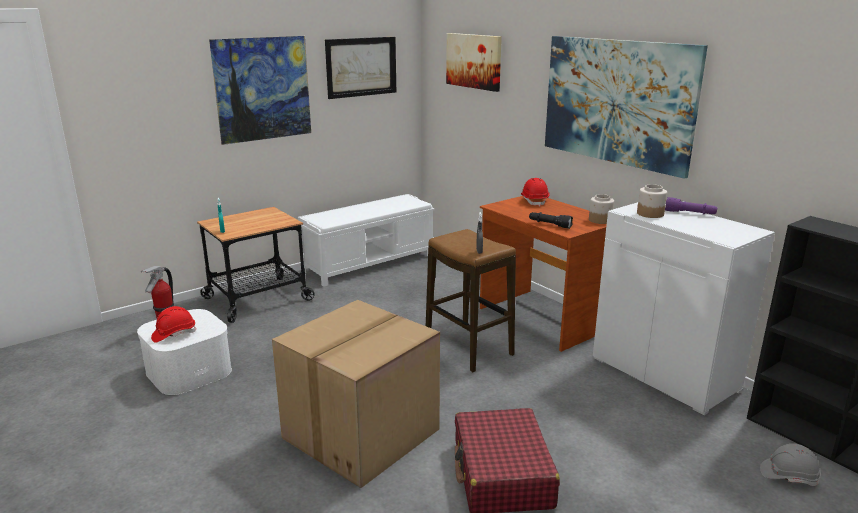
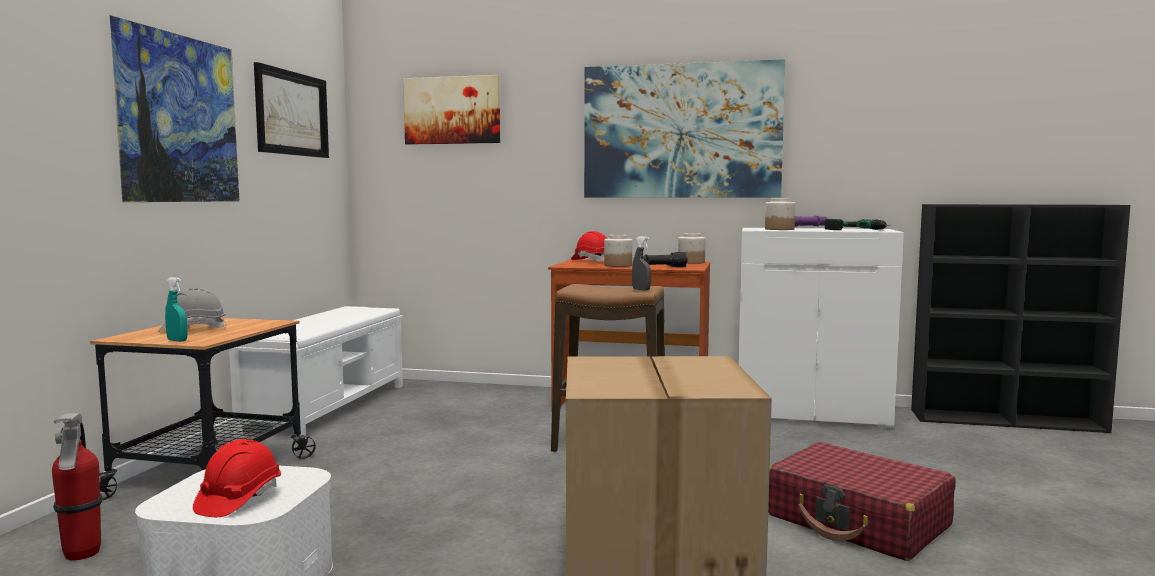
camera: 40 degrees left, 15 degrees down
(528, 214) = (617, 265): none -> jar
(713, 232) = (859, 230): none -> power drill
(788, 475) = (1015, 443): grey hard hat -> grey hard hat (192, 329)

